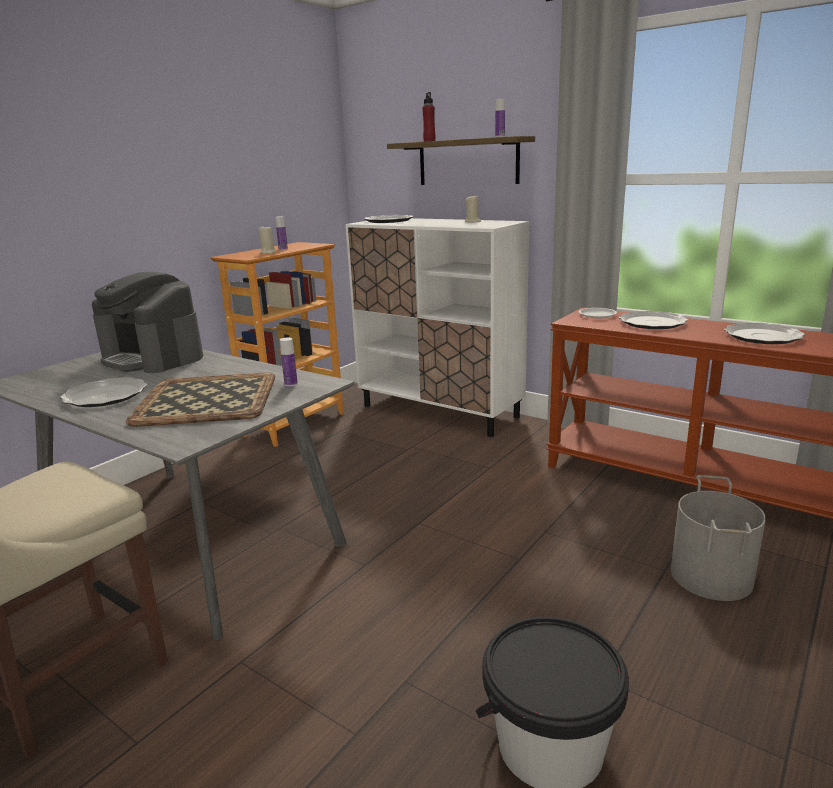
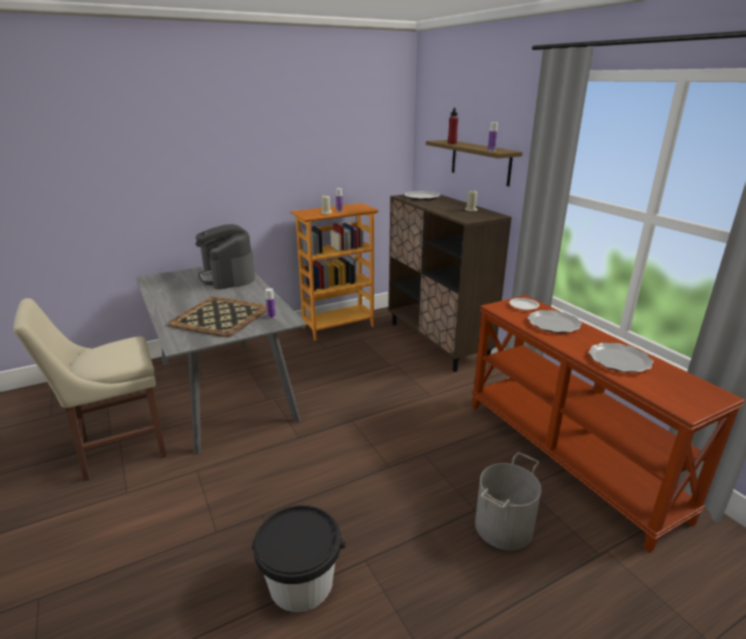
camera: 25 degrees right, 5 degrees up
(105, 396) = (179, 300): plate -> none
(440, 411) = (438, 341): white cabinet -> brown cabinet

